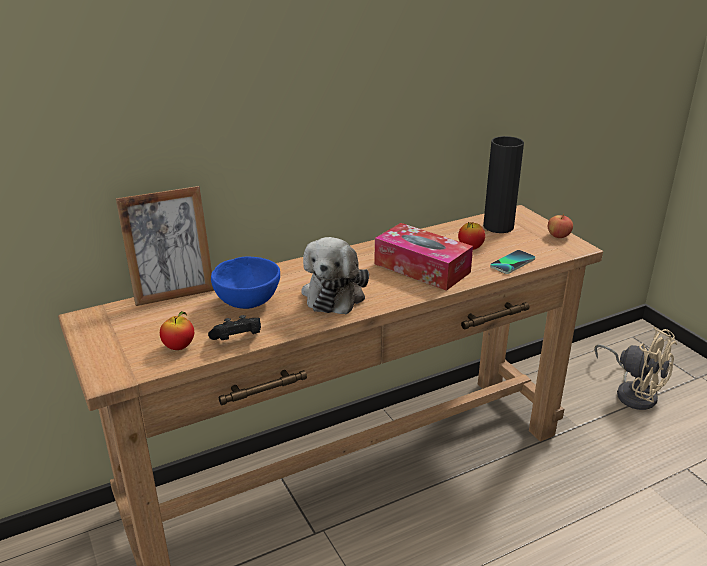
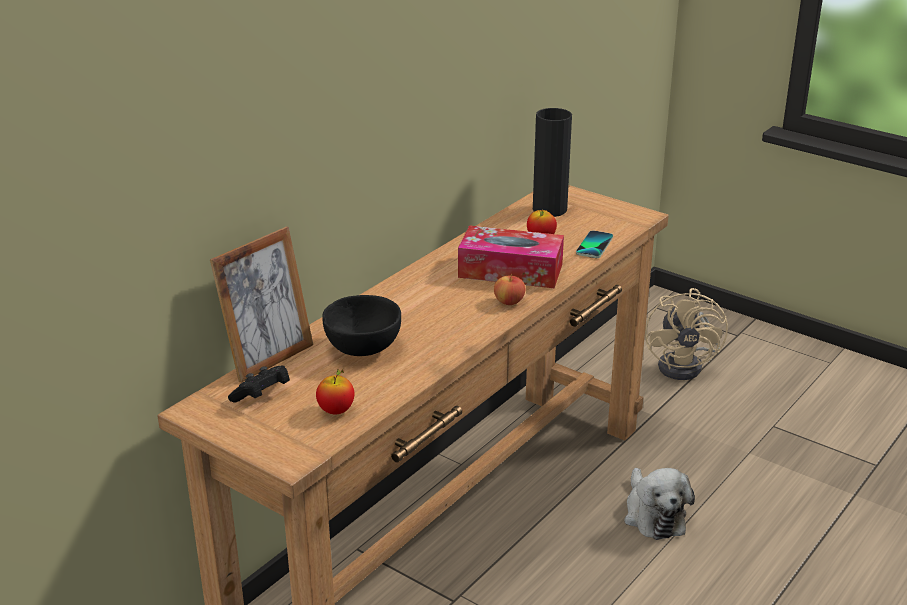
camera: 25 degrees left, 0 degrees up
(237, 339) = (390, 388): black game controller -> black game controller (262, 395)
(247, 302) = (362, 348): blue bowl -> black bowl
(335, 293) = (446, 317): plush toy -> plush toy (653, 514)
(558, 236) = (616, 207): apple -> apple (509, 302)
(633, 392) = (686, 365): beige fan -> beige fan turned 75 degrees clockwise

